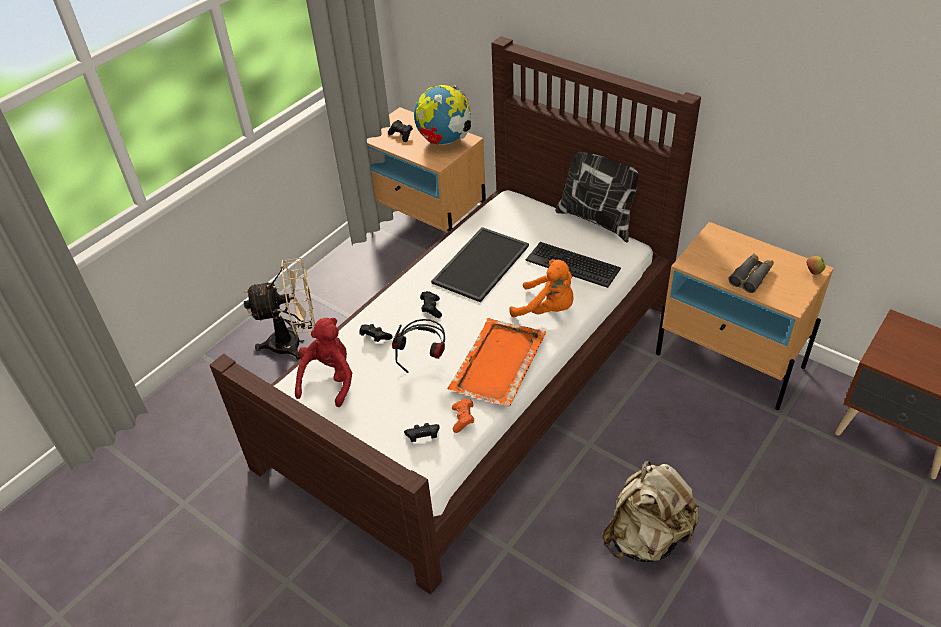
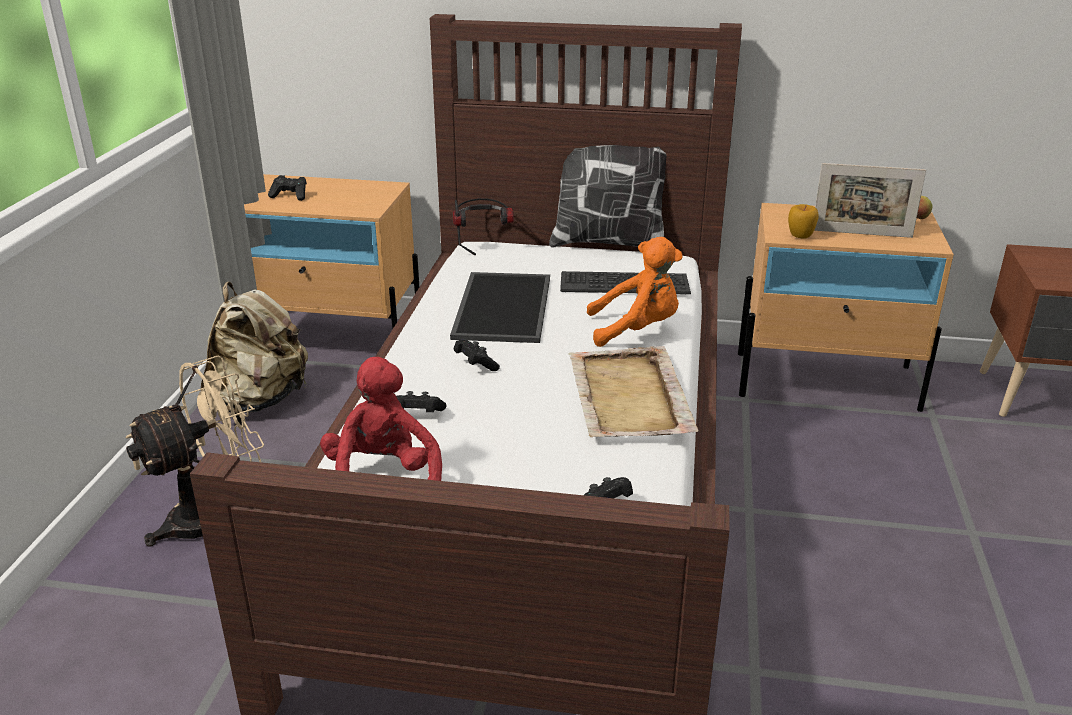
camera: 30 degrees left, 15 degrees down
(424, 358) = (516, 418): headphones -> headphones (483, 244)
(444, 140) = (358, 191): globe -> none
(463, 419) = (642, 469): orange game controller -> none
(497, 364) = (628, 398): orange tray -> beige tray
(647, 537) = (916, 588): beige backpack -> beige backpack (259, 400)
(701, 267) = (800, 237): none -> apple
(751, 276) = (861, 233): grey binoculars -> picture frame

